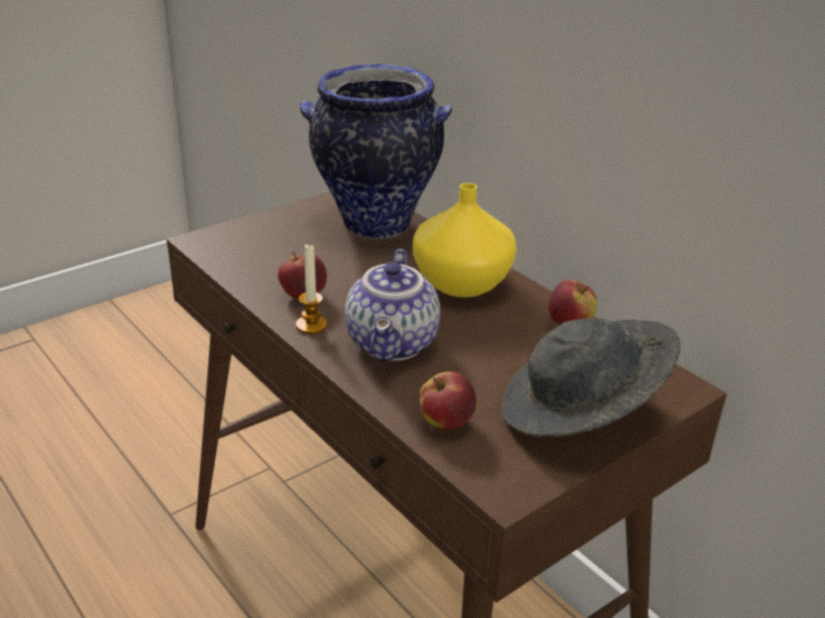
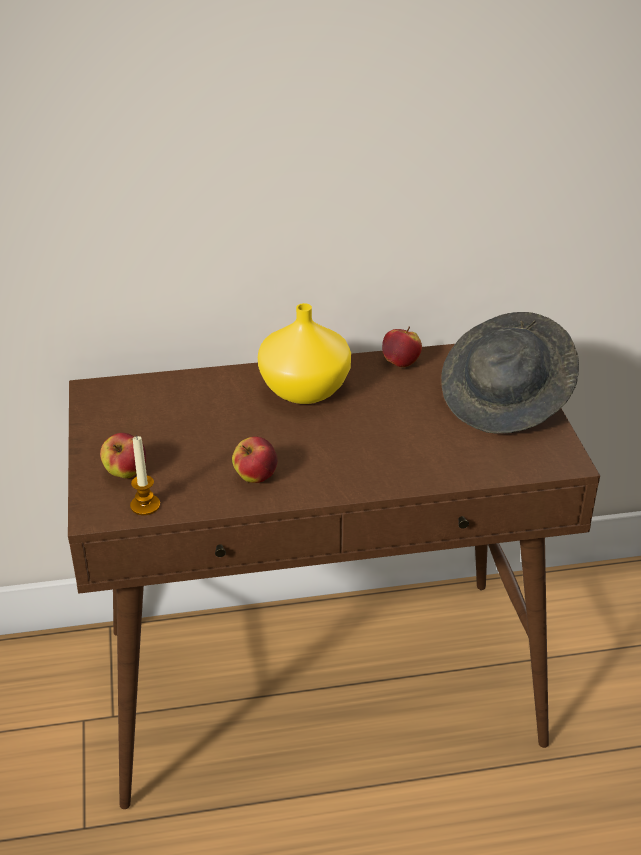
camera: 60 degrees left, 5 degrees up
(311, 325) = (307, 486): candle -> candle (145, 505)
(374, 225) = (166, 401): vase -> none
(394, 344) = (368, 452): teapot -> none
(446, 422) = (481, 461): apple -> apple (125, 473)

